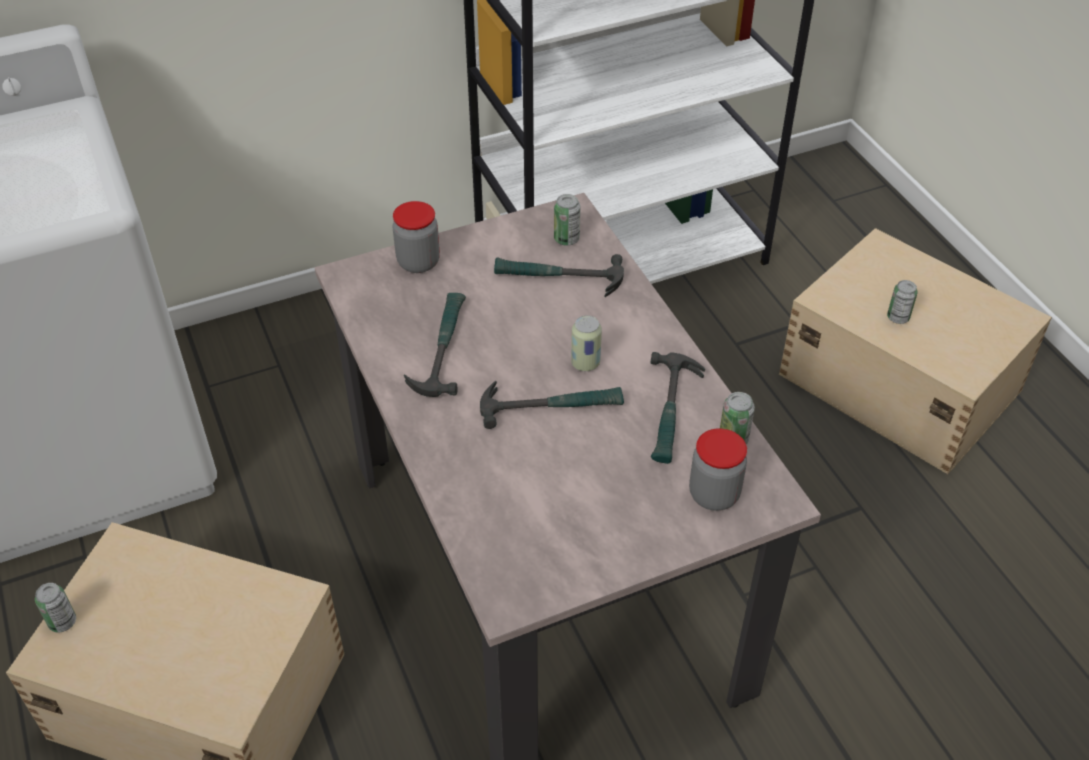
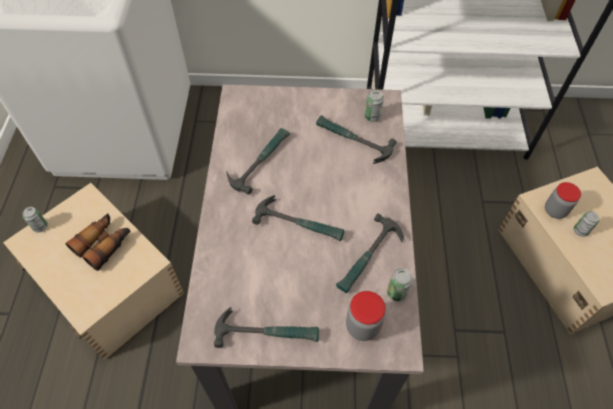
camera: 25 degrees right, 10 degrees up
(196, 603) = (103, 244): none -> binoculars
(418, 262) = (279, 101): jar -> jar (555, 210)
(585, 363) = (336, 203): can -> none
(592, 551) = (267, 331): none -> hammer

